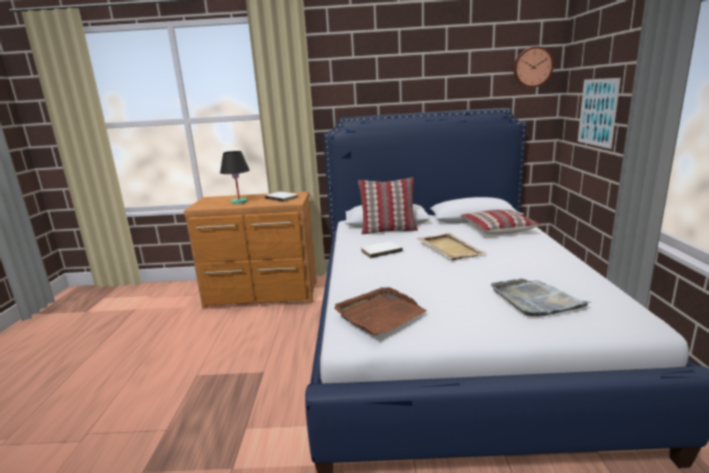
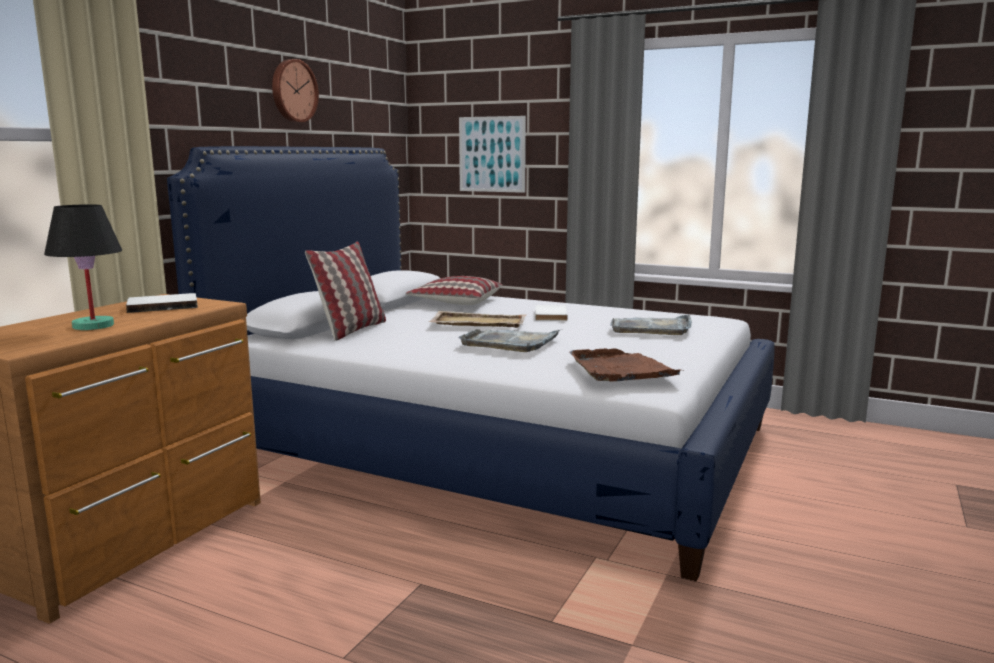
camera: 65 degrees left, 5 degrees down
(380, 251) = (424, 343): white book -> white book (549, 315)
(409, 268) = (510, 342): none -> grey tray
(532, 67) = (385, 97): wall clock -> wall clock (293, 91)

